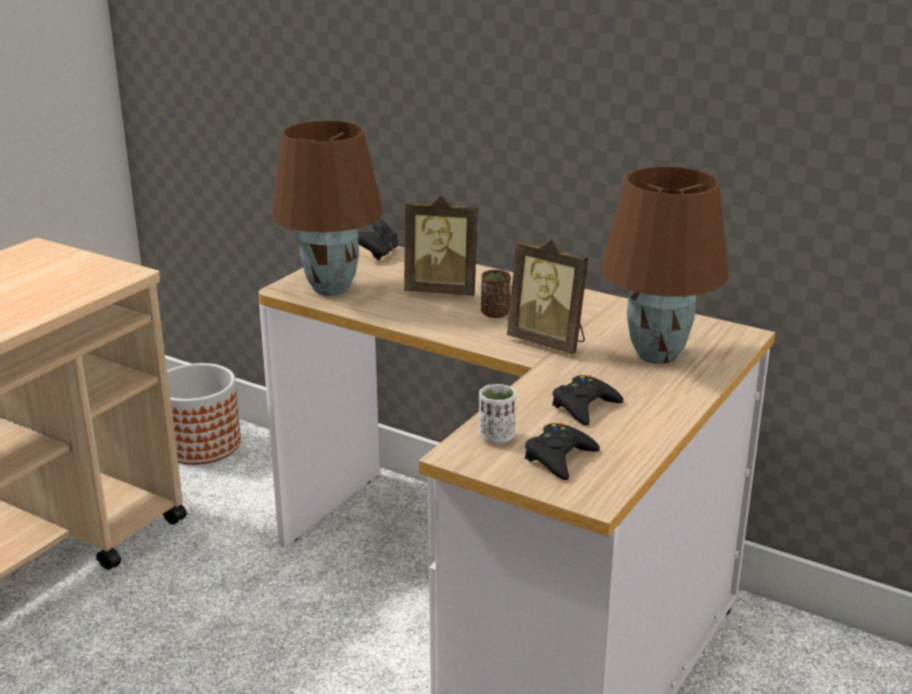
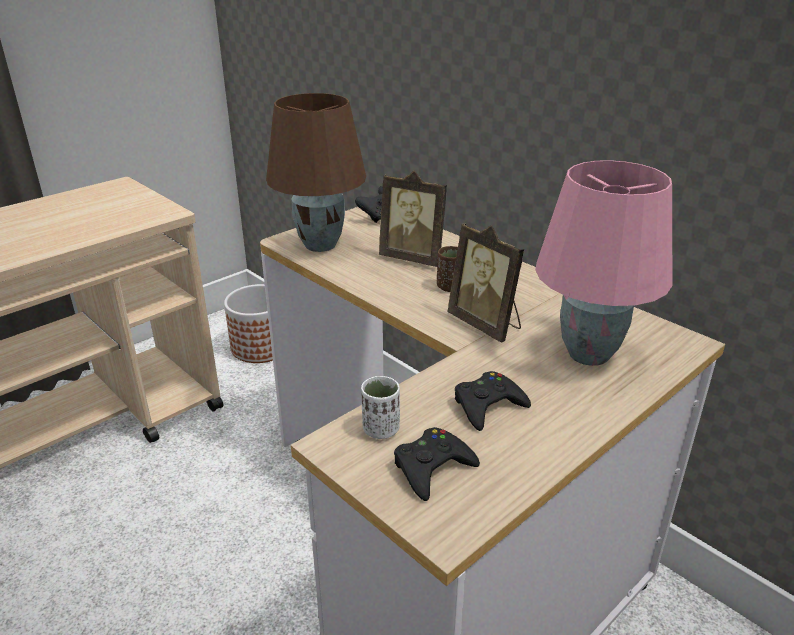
camera: 15 degrees right, 5 degrees up
(655, 355) = (587, 354): brown table lamp -> pink table lamp

